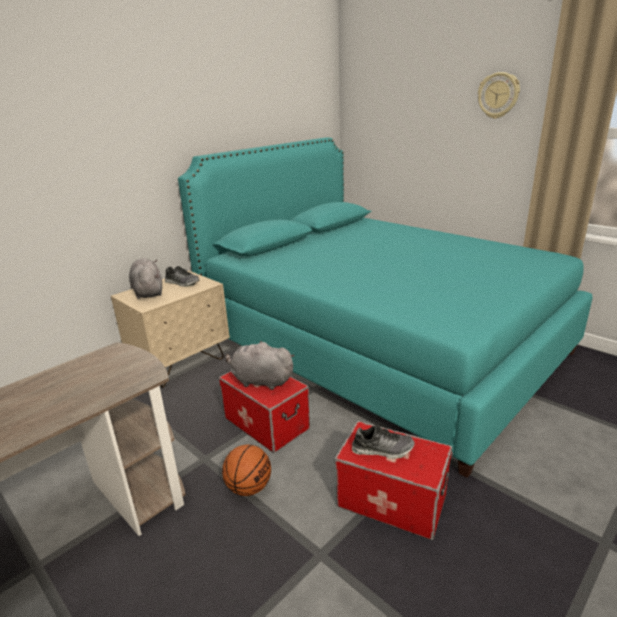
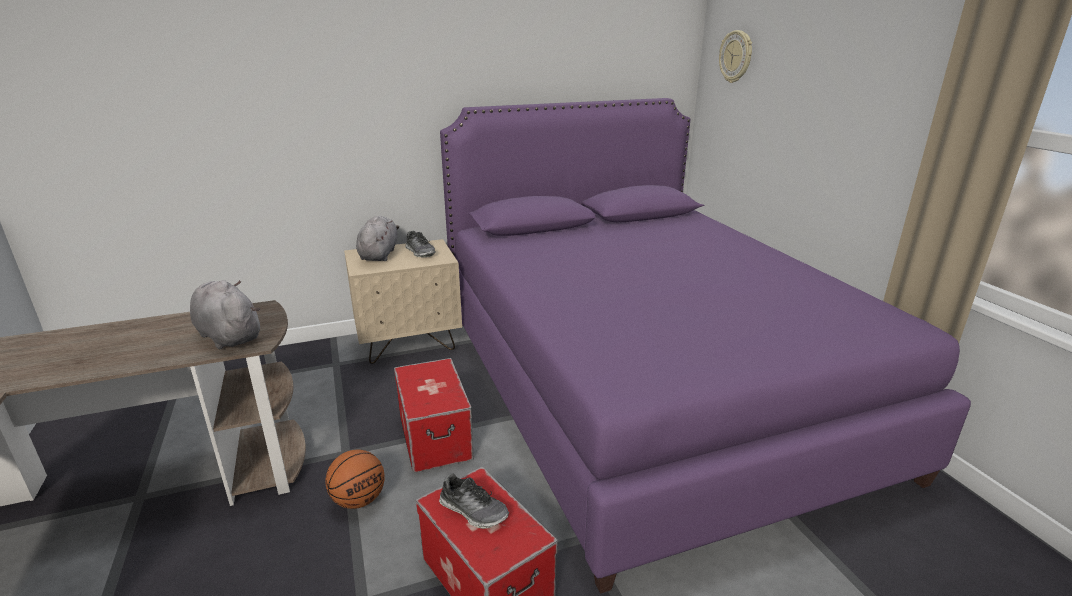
camera: 25 degrees right, 0 degrees up
(260, 381) = (428, 385): grey plush toy -> grey plush toy (228, 335)
(379, 345) = (643, 386): turquoise bed -> purple bed
(498, 95) = (888, 60): wall clock -> wall clock (736, 56)

